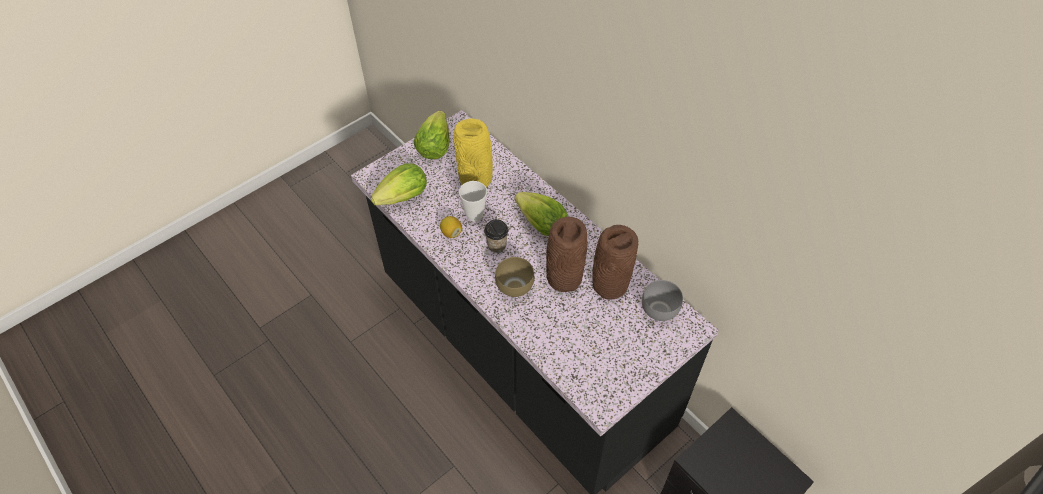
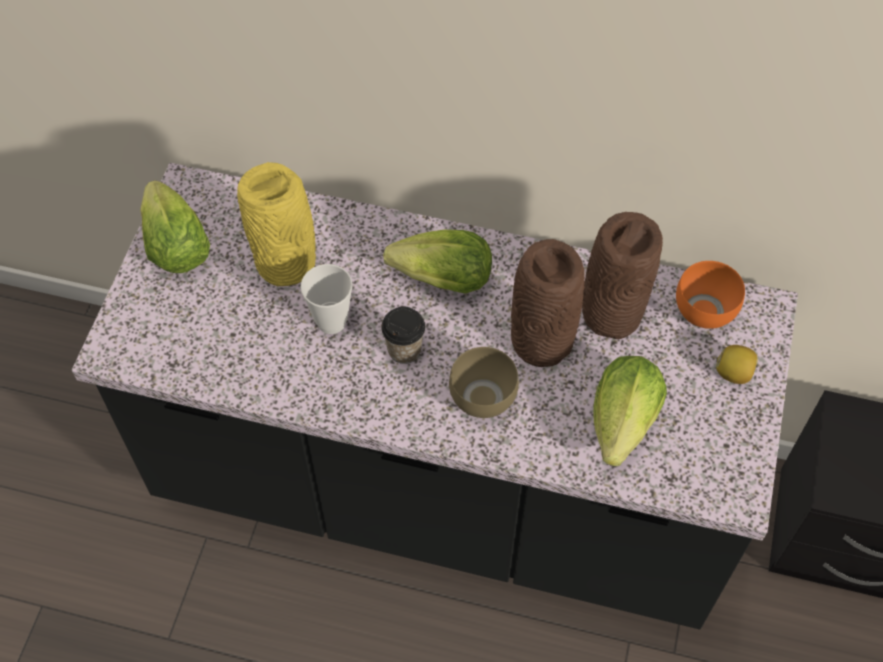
camera: 35 degrees left, 5 degrees up
(403, 197) = (194, 357): lettuce -> lettuce (623, 421)
(451, 233) = (318, 371): lemon -> lemon (734, 373)
(658, 311) = (704, 313): grey bowl -> orange bowl

